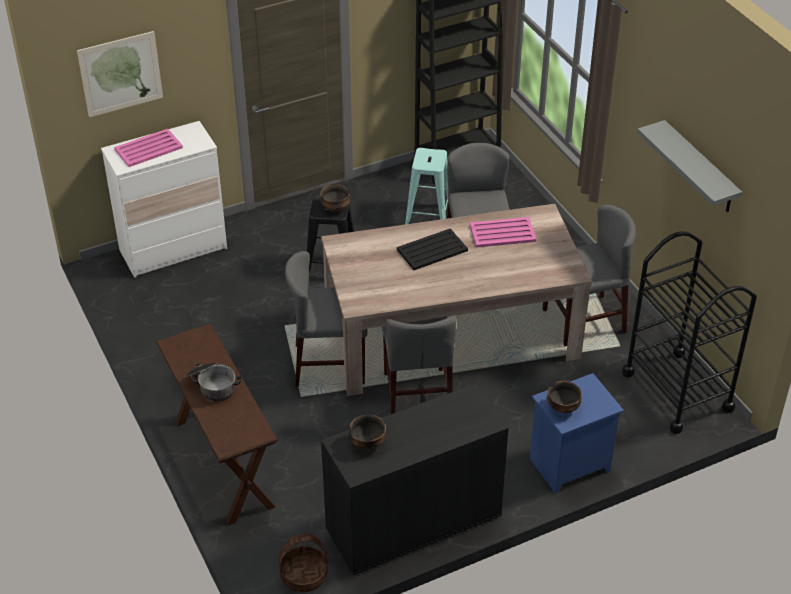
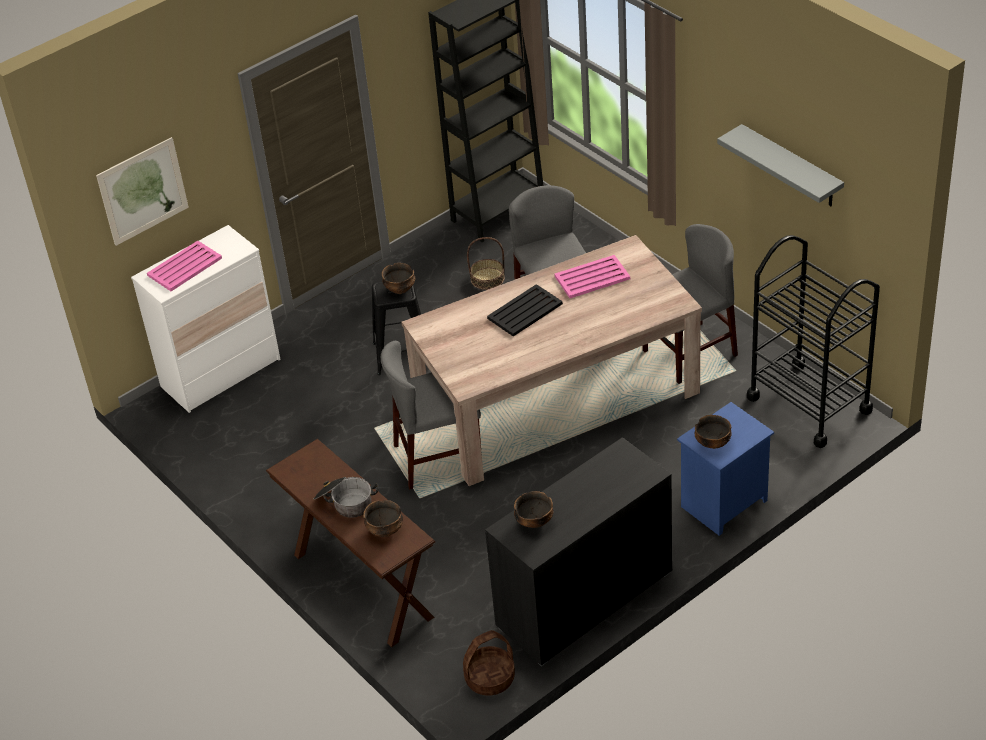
camera: 10 degrees left, 0 degrees up
(237, 419) = (385, 530): none -> bowl
(417, 395) = (542, 469): grey chair -> none
(428, 217) = (487, 278): turquoise stool -> basket

